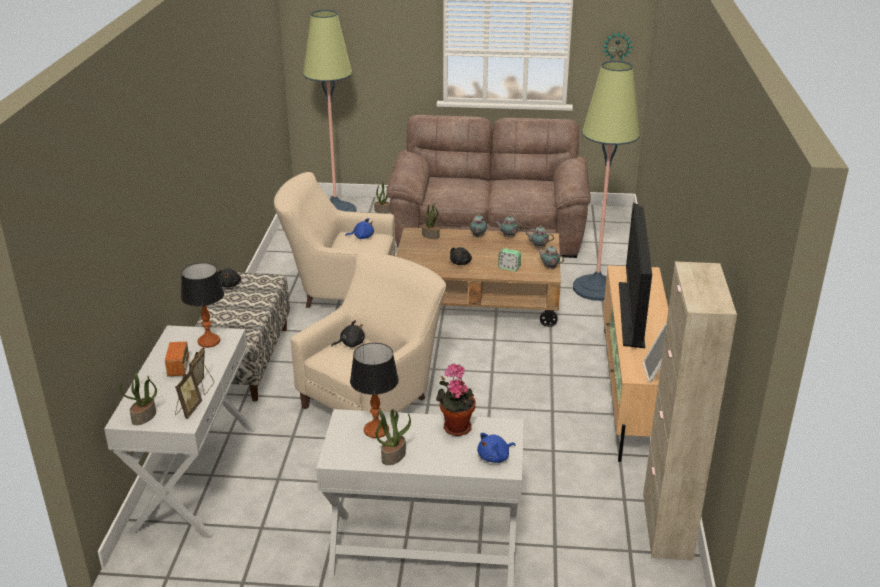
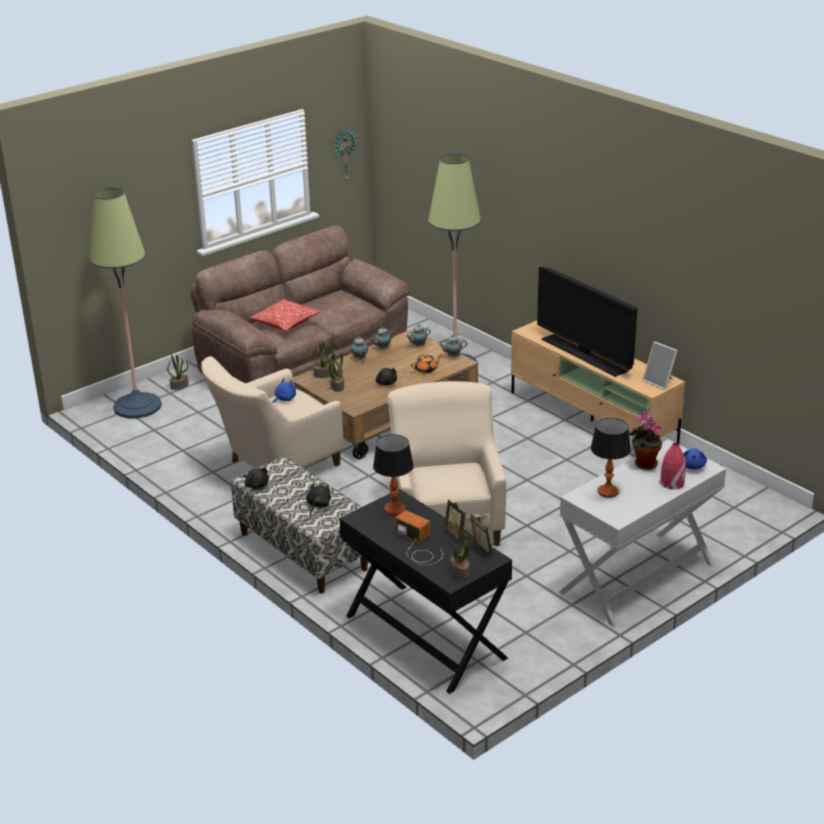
camera: 45 degrees left, 0 degrees up
(195, 477) = (424, 637): white console table -> black console table
(350, 344) = (434, 472): black plush toy -> black plush toy (318, 505)
(393, 456) = (644, 498): potted plant -> potted plant (337, 386)
(444, 459) = (672, 483): none -> red vase
(463, 186) = (285, 323): none -> pillow
(509, 268) = (426, 370): alarm clock -> orange teapot
(666, 526) = (730, 483): beige cabinet -> none

